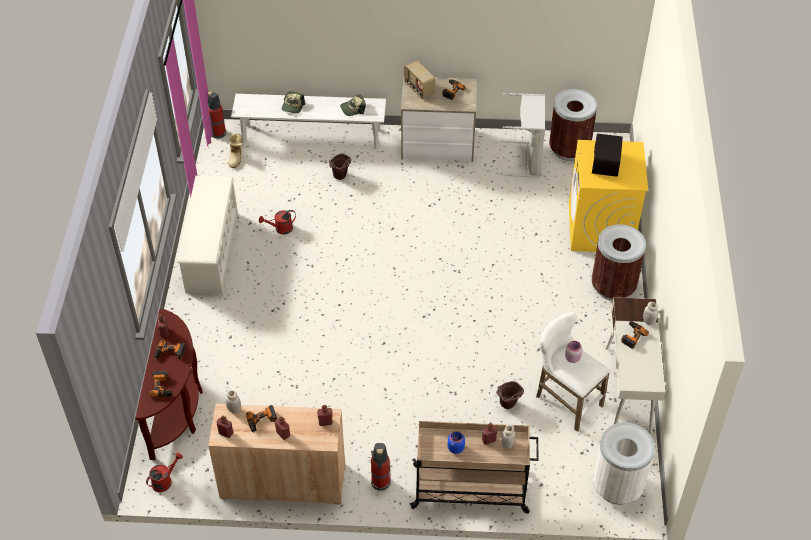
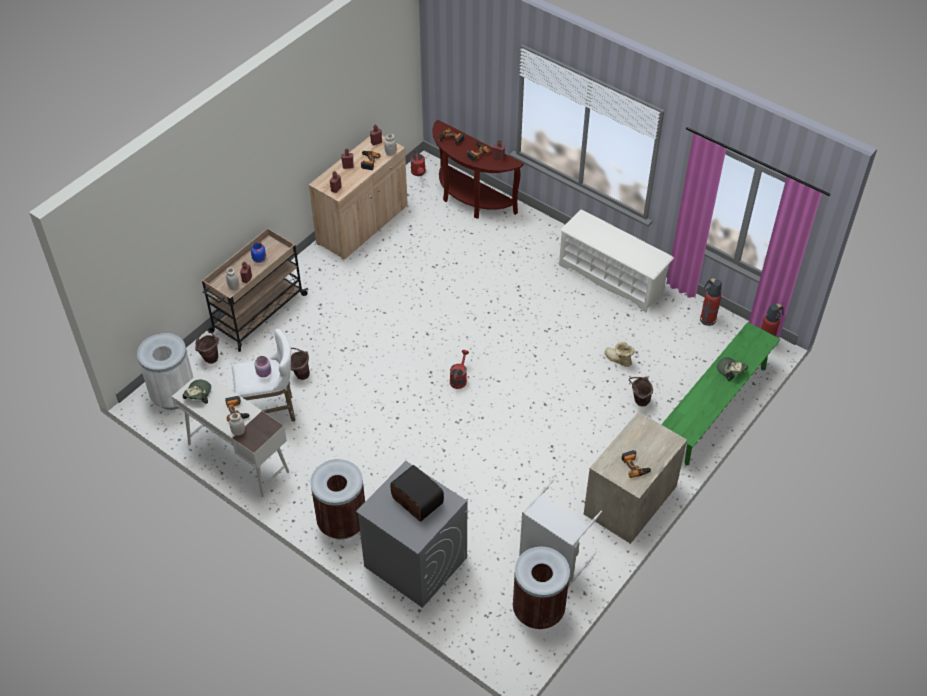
camera: 125 degrees right, 0 degrees up
(236, 158) = (720, 341): boot -> boot (618, 360)
(280, 229) = (605, 330): red watering can -> red watering can (459, 378)
(311, 135) = (714, 408): white bench -> green bench
(353, 108) = (695, 413): cap -> cap (197, 394)
(380, 483) = (311, 270): fire extinguisher -> fire extinguisher (707, 319)
(419, 89) = (657, 441): radio -> none
(553, 490) = (210, 357): none -> brown bucket
(600, 228) = (415, 562): yellow washing machine -> grey washing machine

